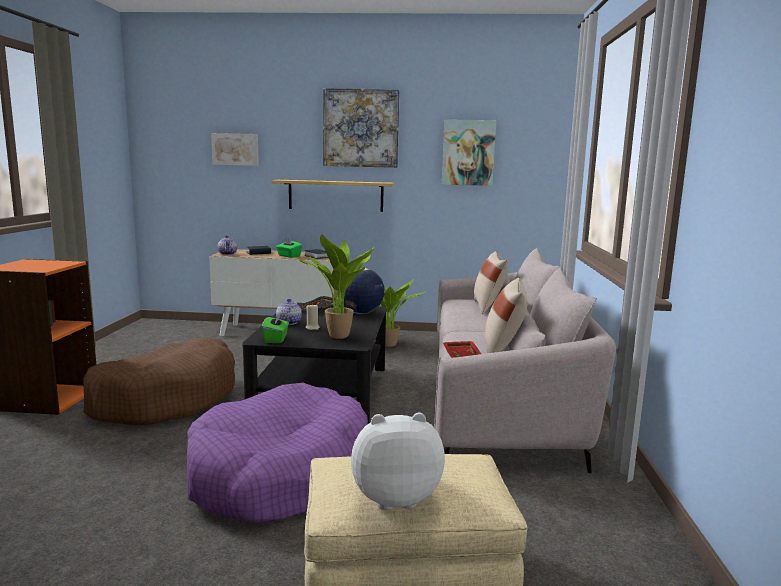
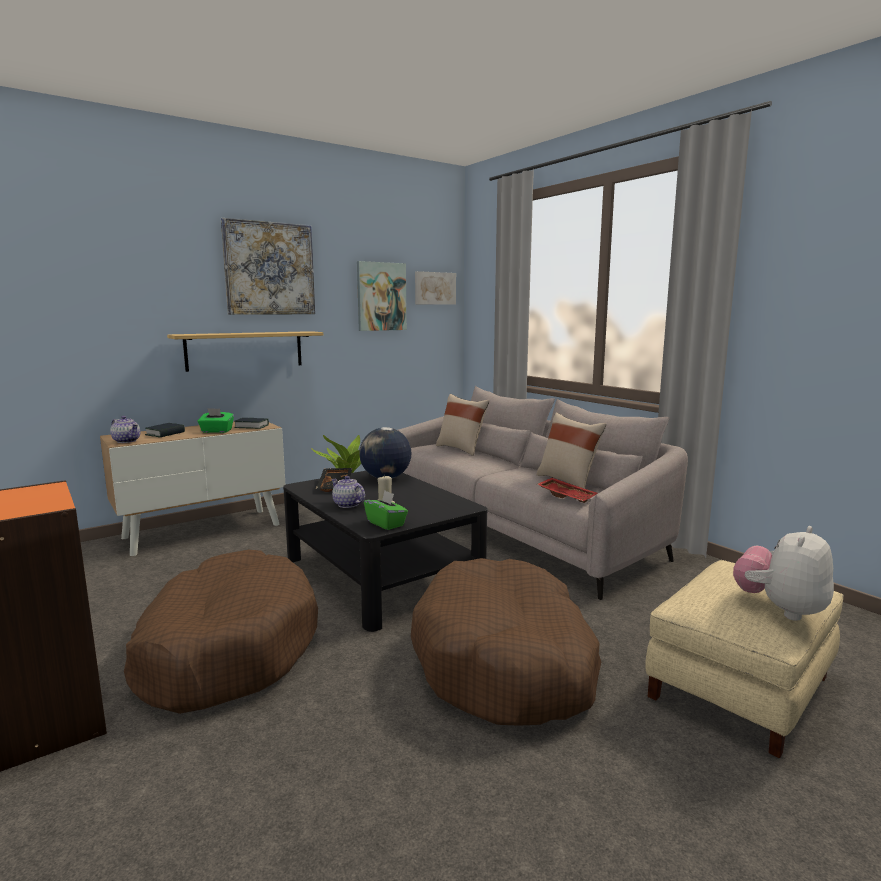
camera: 40 degrees left, 0 degrees up
(235, 149) = (98, 295): picture -> picture (434, 288)
(280, 473) = (505, 661): purple dog bed -> brown dog bed
(341, 337) = (436, 504): potted plant -> none

